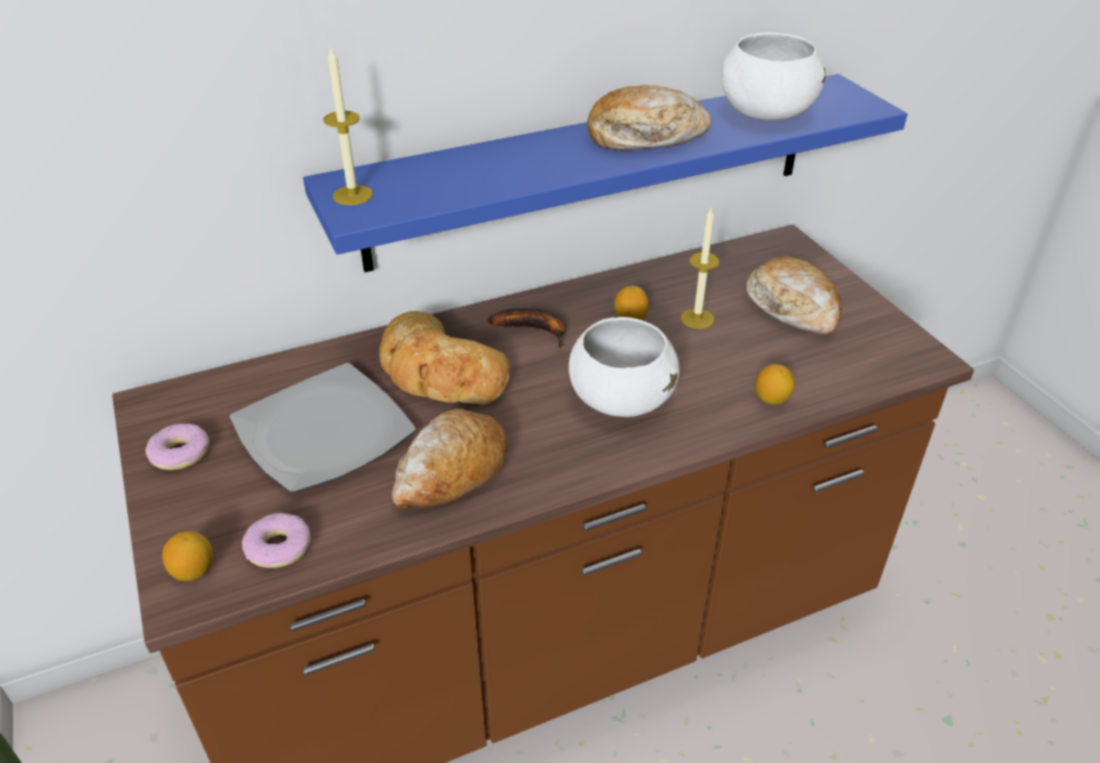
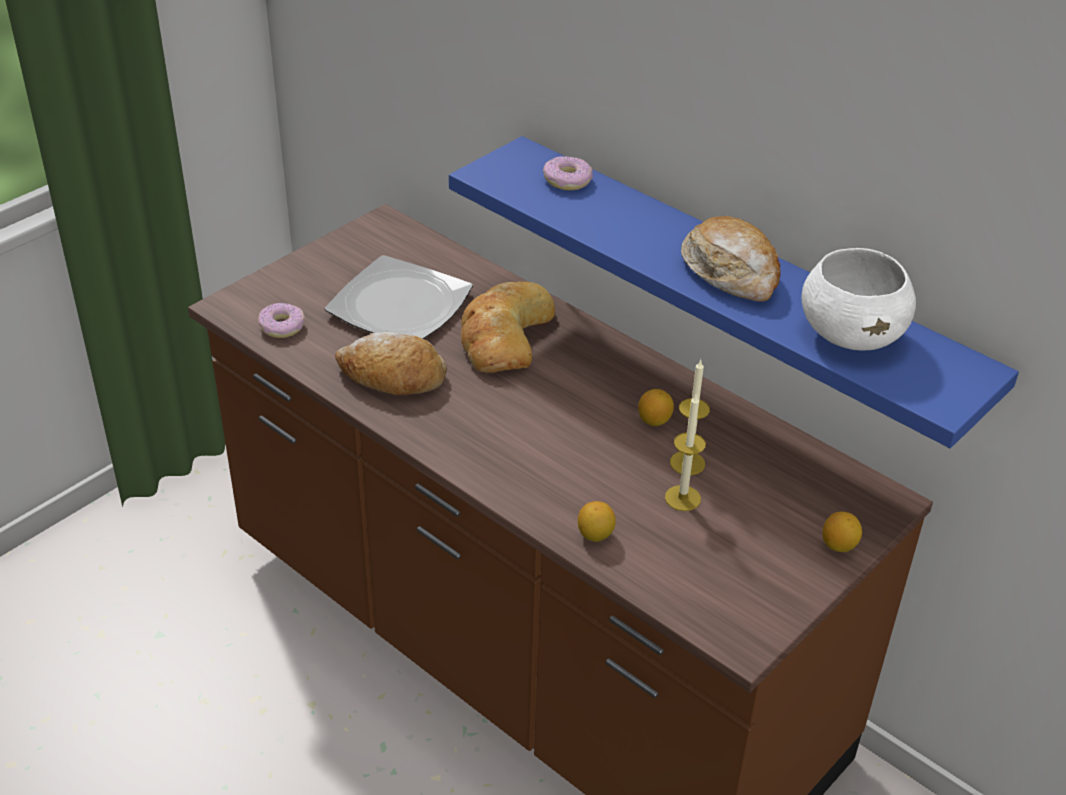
camera: 65 degrees right, 0 degrees up
(180, 453) = (343, 254): donut -> donut (567, 180)
(193, 571) = (247, 301): lemon -> lemon (839, 545)
(353, 195) = (509, 163): candle -> candle (682, 498)
(535, 329) = (595, 369): banana -> none
(621, 400) = (533, 442): white bowl -> none
(793, 308) = (758, 526): bread -> none

